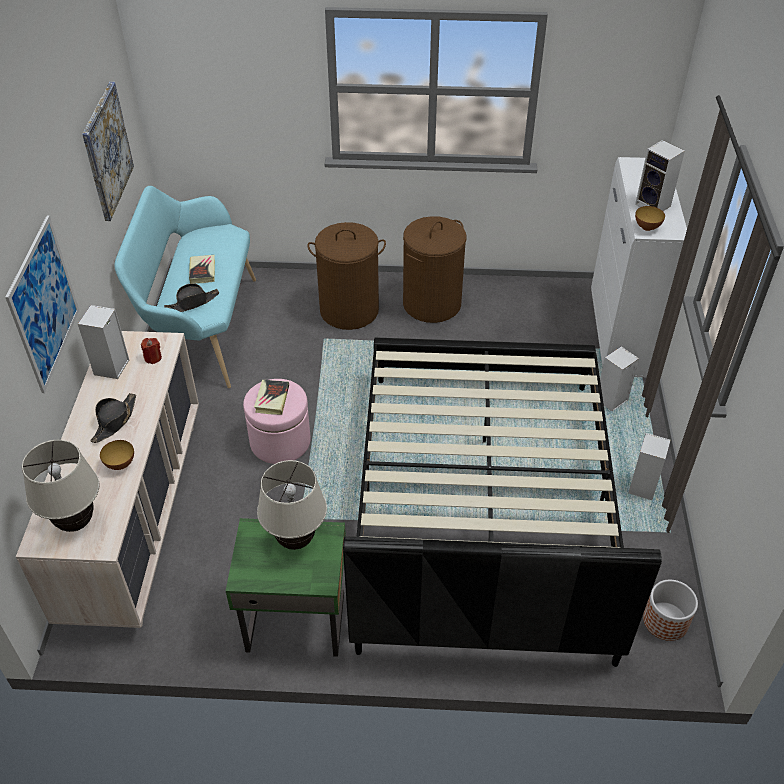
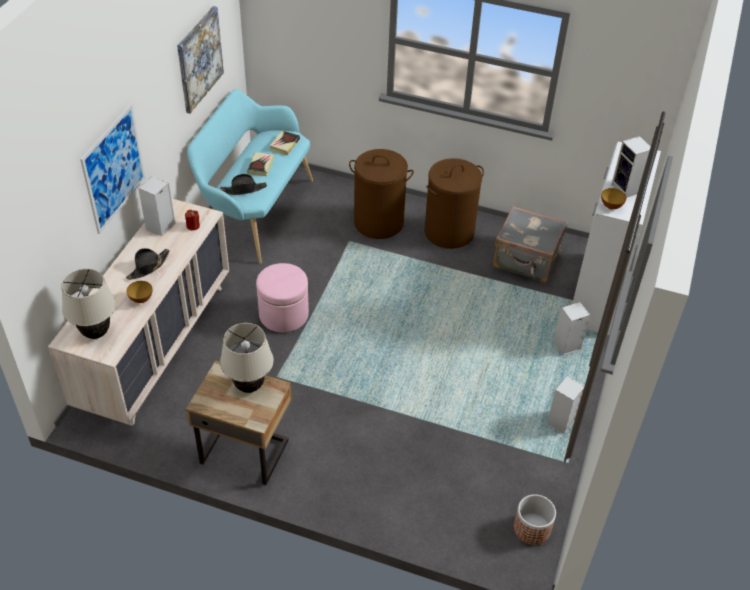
camera: 15 degrees right, 0 degrees up
(272, 399) = (279, 279): book -> book (284, 144)
(295, 619) = (245, 450): green nightstand -> beige nightstand
(482, 505) = (422, 403): black bed -> none
(528, 317) = (526, 261): none -> grey suitcase

